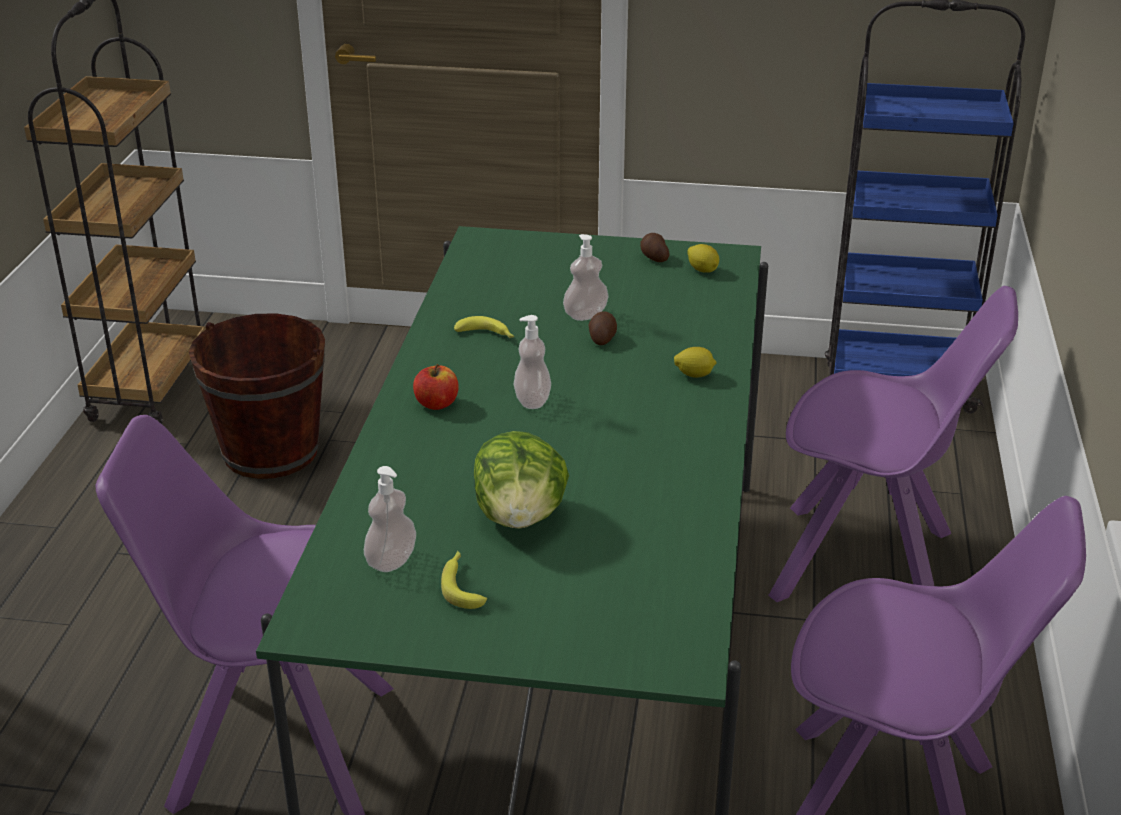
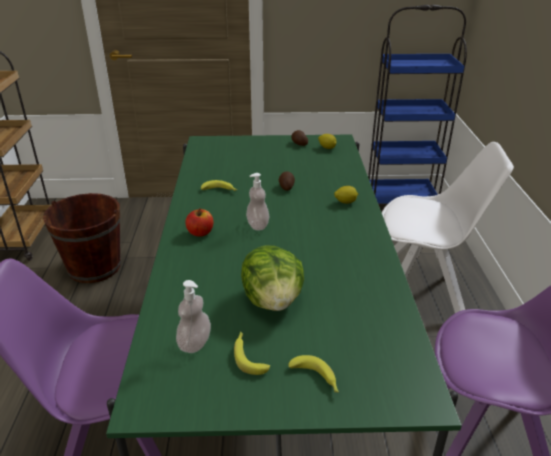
camera: 10 degrees left, 0 degrees up
(548, 623) = (316, 379): none -> banana
(585, 315) = (272, 175): soap dispenser -> none
(869, 567) = (420, 296): purple chair -> white chair

